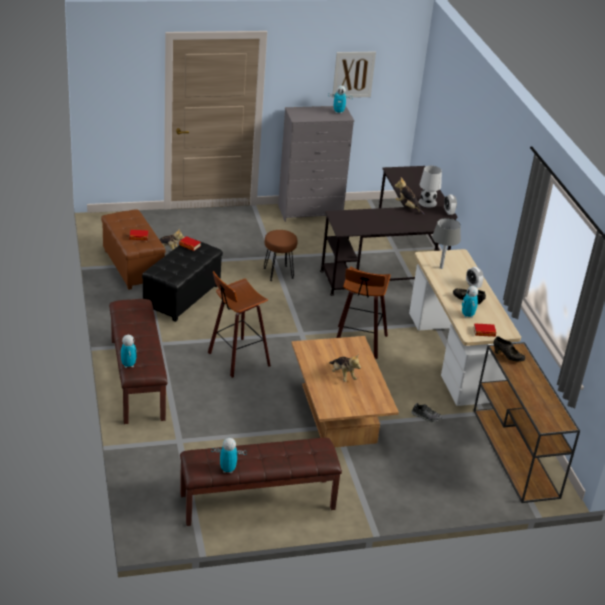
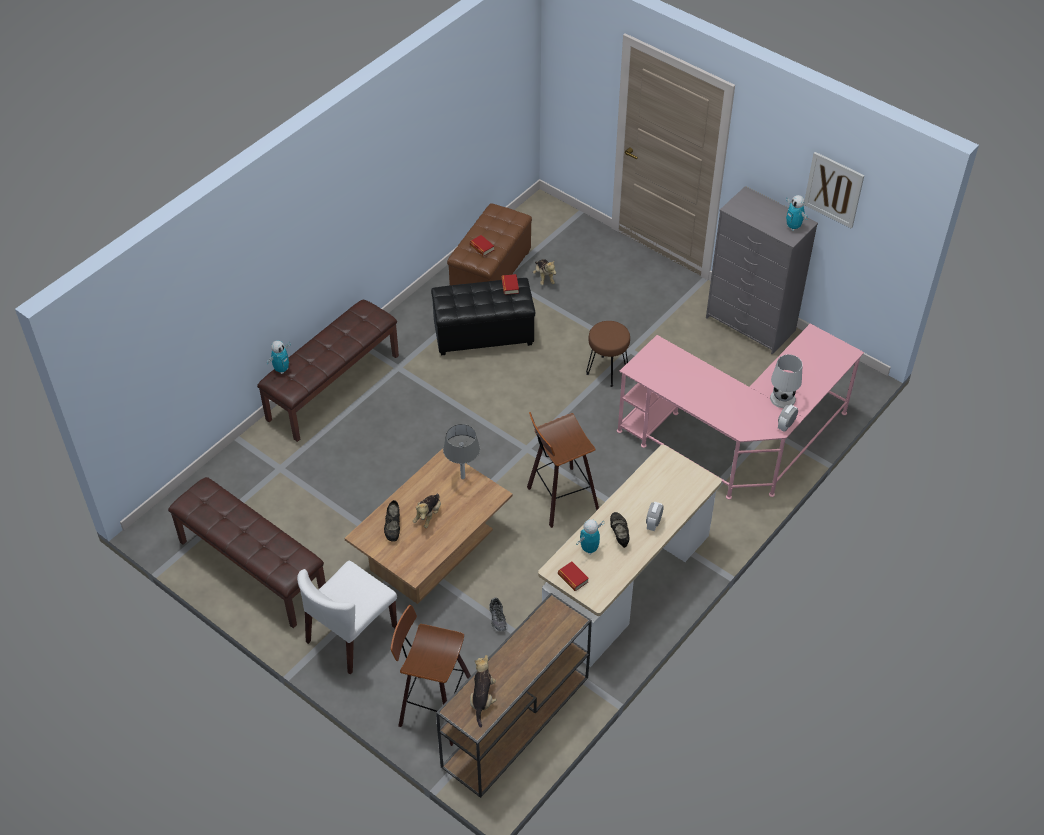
camera: 55 degrees right, 15 degrees up
(227, 470) = (206, 519): toy robot -> none
(236, 359) = (434, 430): stool -> stool (433, 707)
(371, 485) = (351, 634): none -> white chair
(392, 263) = (737, 442): black desk -> pink desk
(408, 207) = (751, 389): plush toy -> plush toy (482, 699)
(441, 267) = (657, 480): grey table lamp -> grey table lamp (463, 477)
(507, 357) = (546, 619): black shoe -> black shoe (393, 527)

